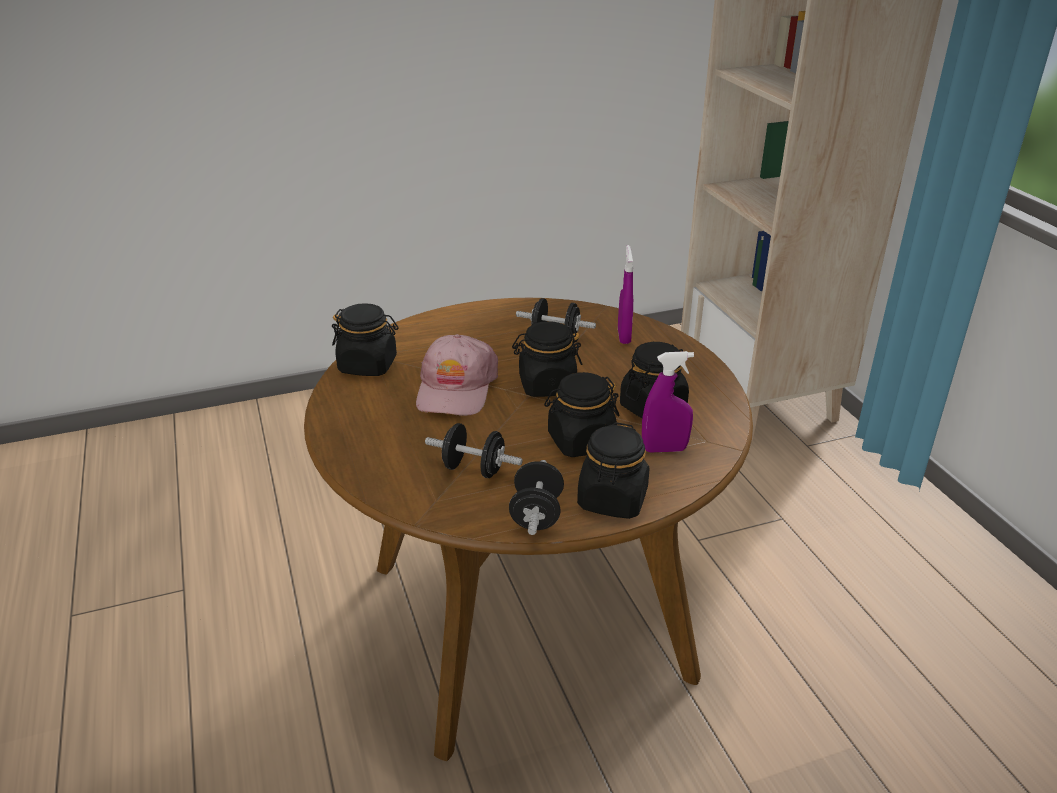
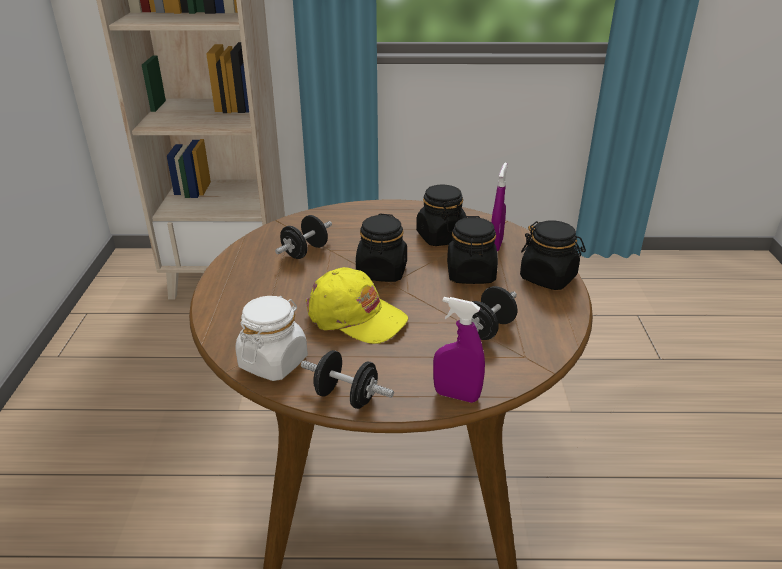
camera: 70 degrees left, 0 degrees up
(368, 365) = (273, 362): black jar -> white jar
(456, 388) = (355, 316): pink cap -> yellow cap
(536, 515) = (557, 312): black dumbbell -> black dumbbell (346, 397)
(624, 336) = (332, 224): purple spray bottle -> purple spray bottle (456, 395)

